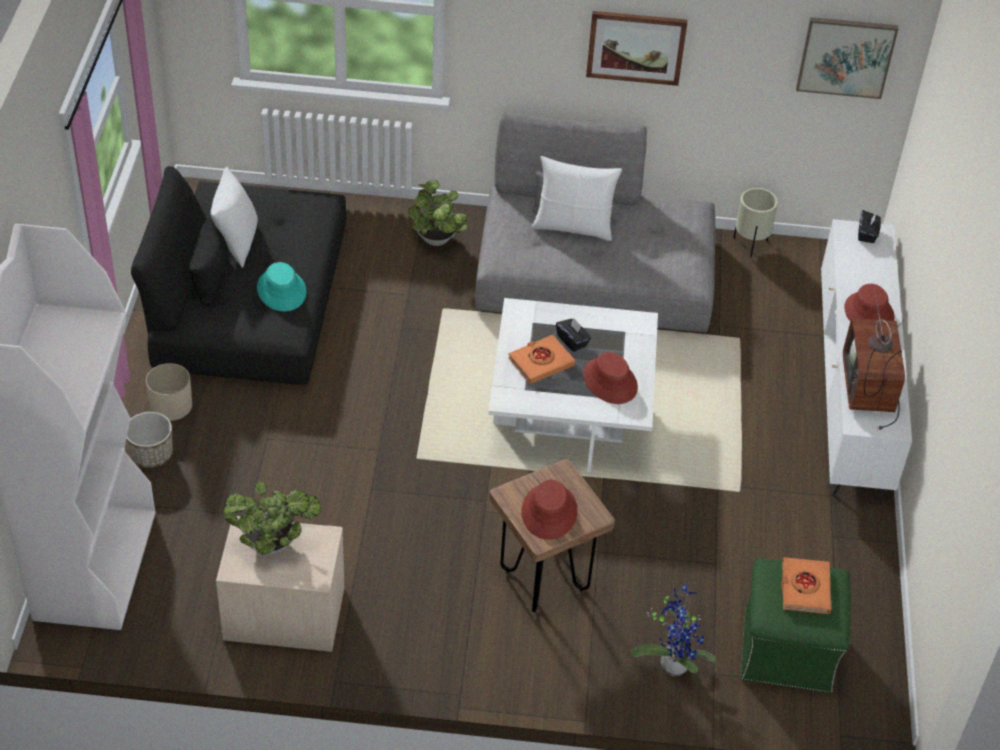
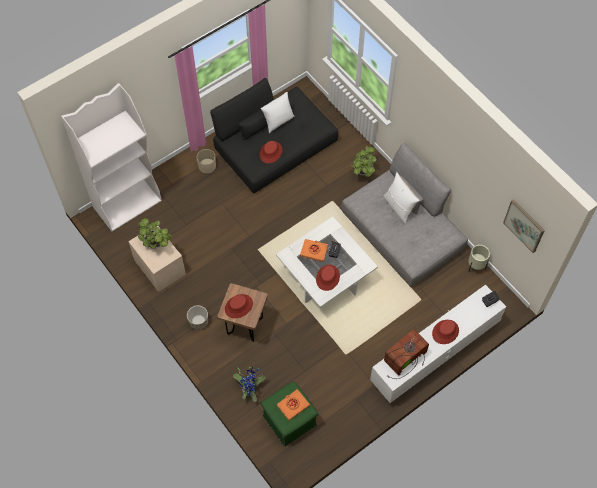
camera: 50 degrees right, 15 degrees up
(151, 454) = (182, 179): planter -> planter (198, 322)
(282, 290) = (271, 152): turquoise hat -> red hat
(636, 47) = (452, 157): picture -> none

